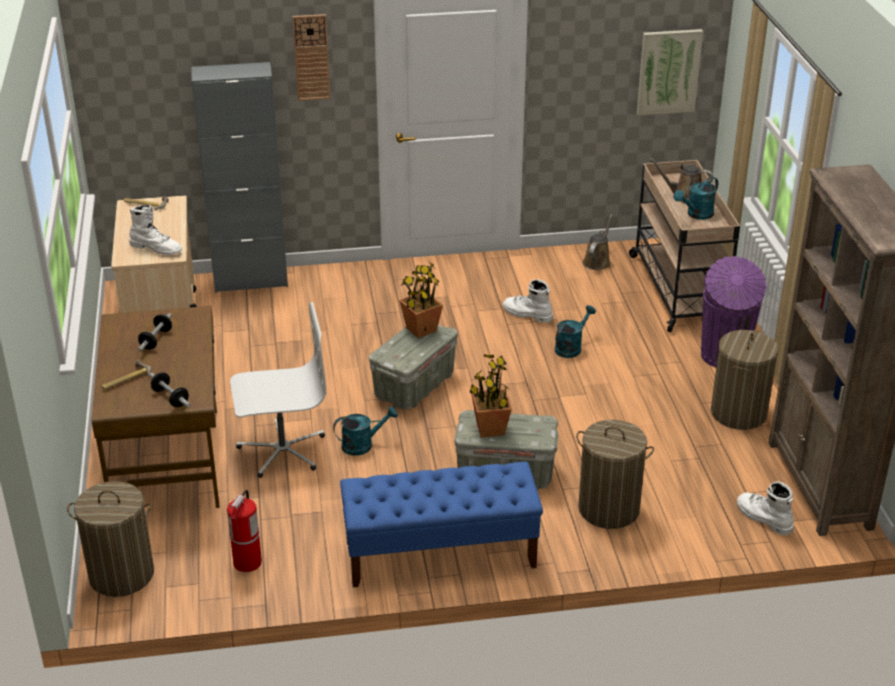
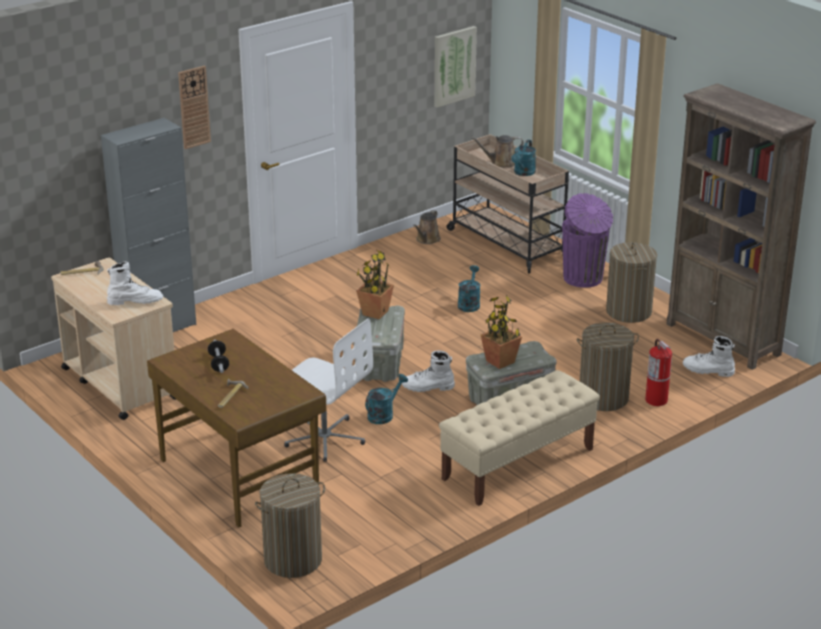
camera: 30 degrees left, 5 degrees down
(170, 398) = (282, 397): dumbbell -> none
(247, 562) = (383, 518): fire extinguisher -> fire extinguisher (656, 400)
(282, 450) = (324, 438): white office chair -> white office chair turned 75 degrees clockwise
(439, 554) = (517, 464): blue bench -> beige bench
(527, 314) = (412, 290): white boot -> white boot (428, 387)
(597, 261) = (427, 240): brown watering can -> brown watering can turned 150 degrees counterclockwise

